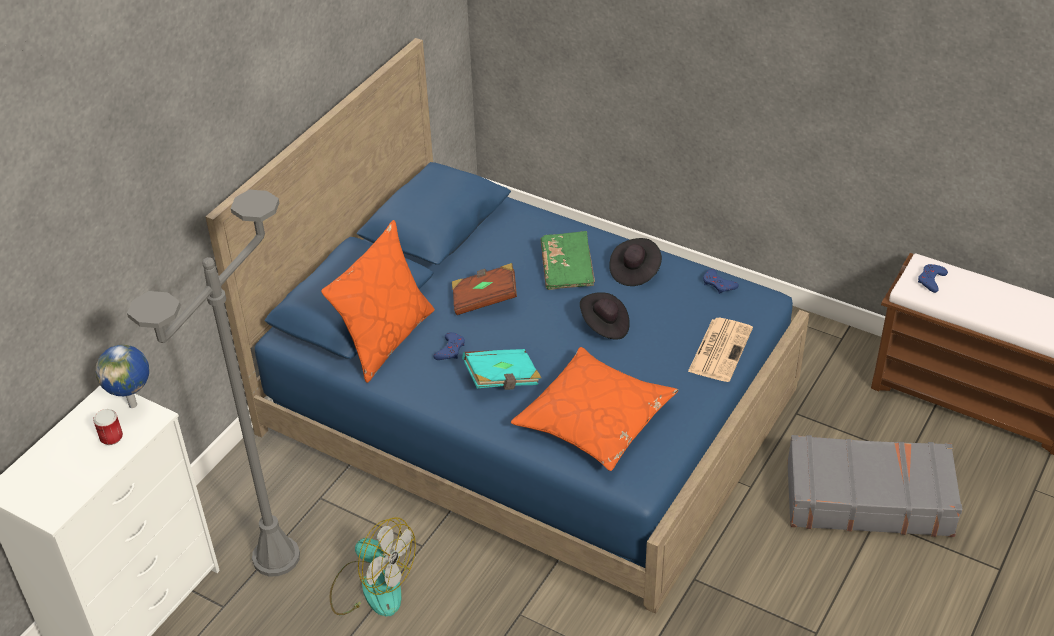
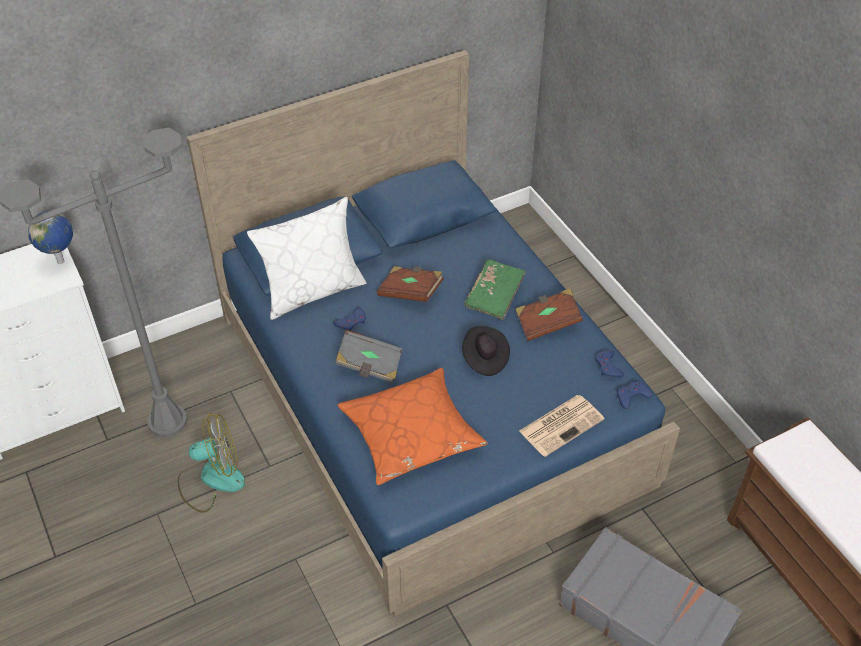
camera: 30 degrees right, 5 degrees up
(111, 437) = (27, 279): can -> none
(372, 587) = (211, 479): fan -> fan turned 75 degrees counterclockwise
(385, 339) = (312, 290): orange pillow -> white pillow
(502, 379) = (369, 365): turquoise book -> grey book
(634, 271) = (547, 323): black hat -> brown book
(931, 280) = (803, 452): blue game controller -> blue game controller (632, 396)

